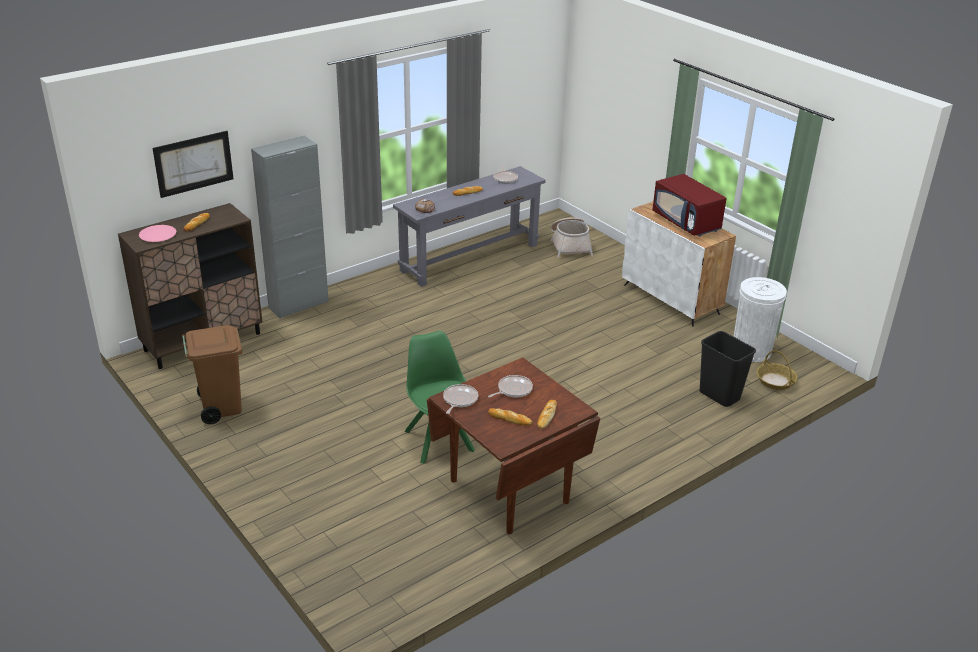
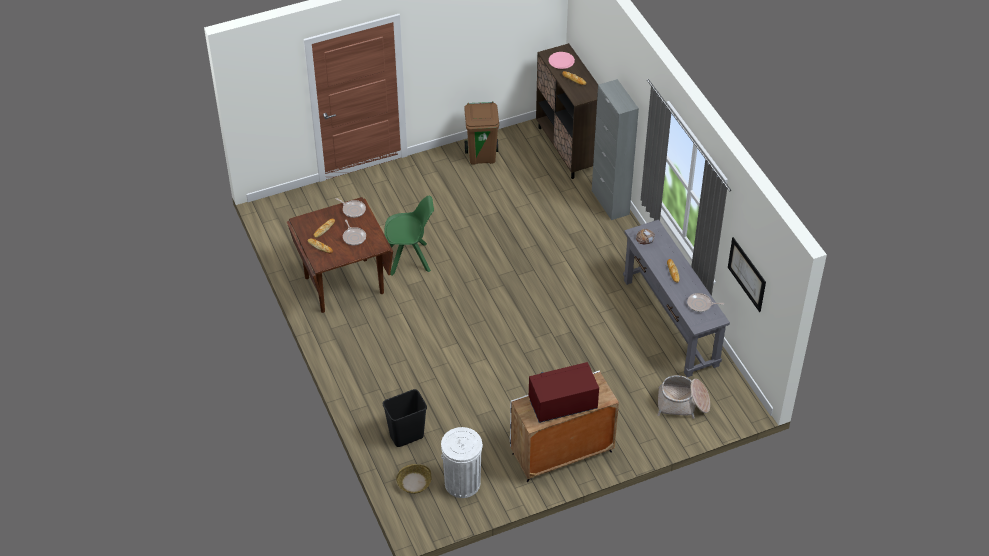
camera: 105 degrees right, 15 degrees up
(194, 163) = (600, 52): picture -> picture (746, 274)

